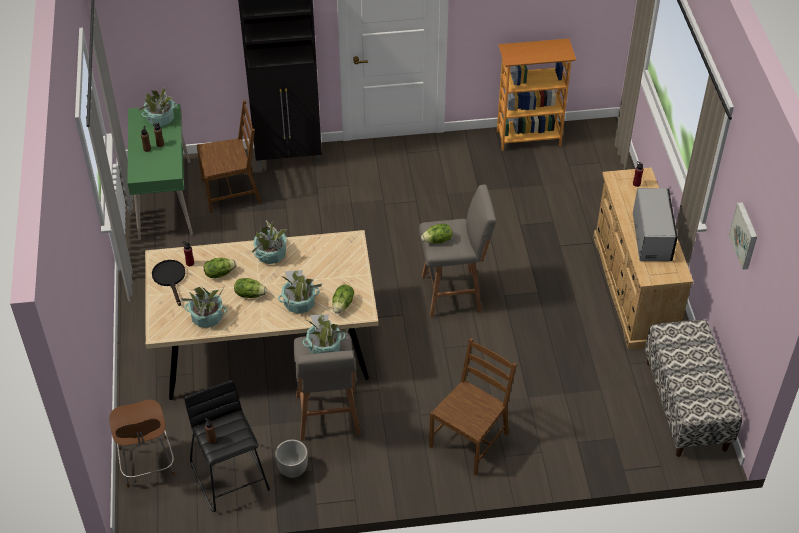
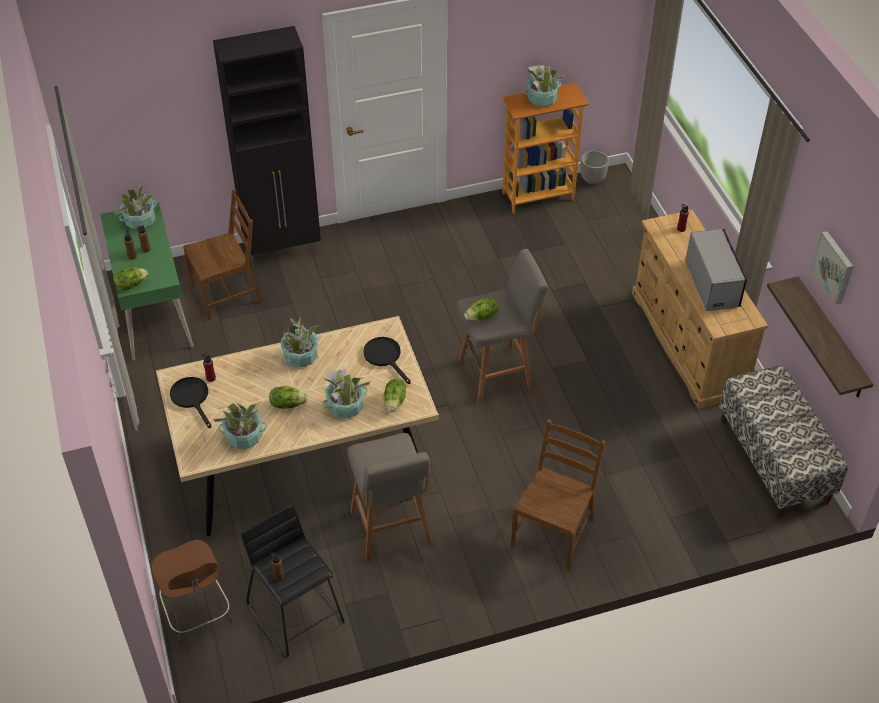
camera: 10 degrees left, 0 degrees up
(219, 273) = (247, 385): lettuce -> lettuce (131, 285)
(292, 470) = (365, 595): planter -> planter (592, 180)
(324, 348) = (385, 453): potted plant -> potted plant (542, 99)
(344, 265) = (385, 357): none -> black frying pan
(739, 301) = (831, 339): none -> shelf

